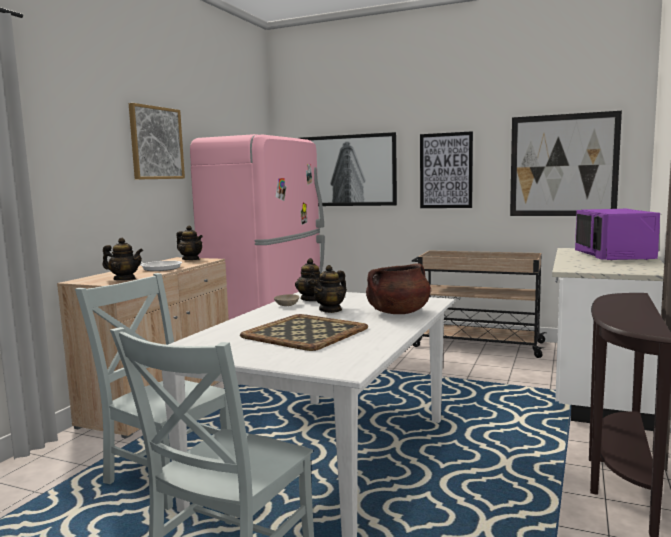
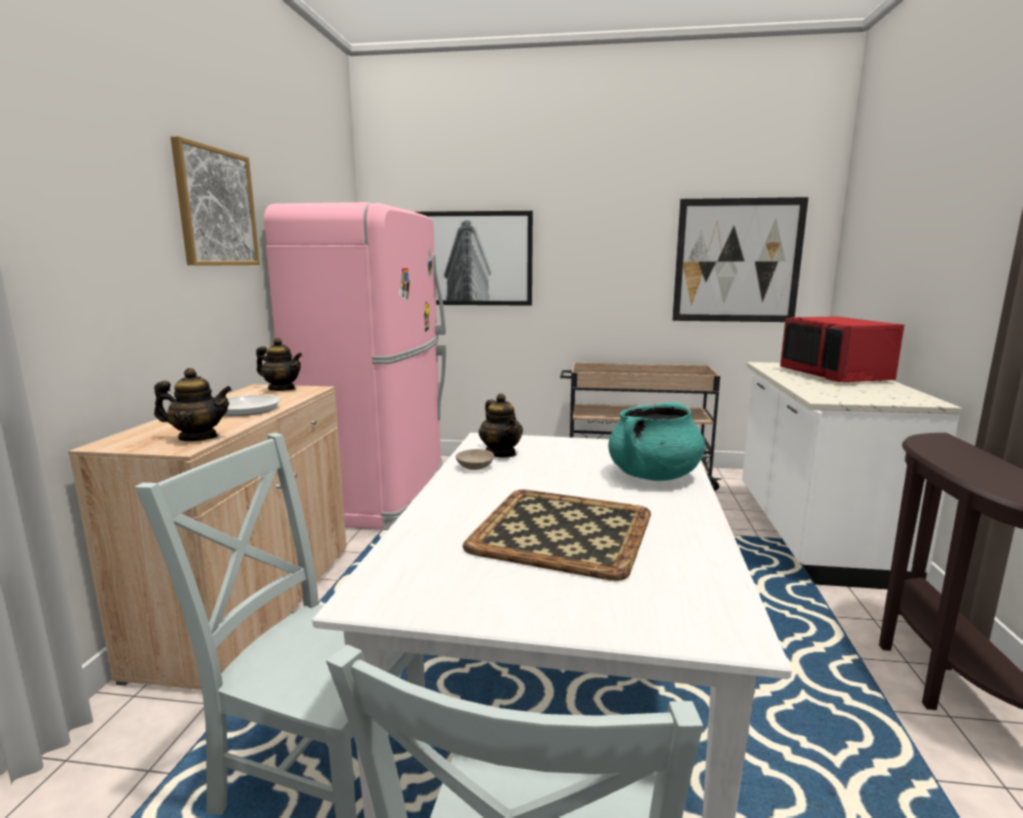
camera: 15 degrees left, 5 degrees up
(330, 310) = (551, 475): teapot -> none
(398, 312) = (653, 475): brown cooking pot -> turquoise cooking pot
(446, 170) = (596, 263): picture -> none
(615, 256) = (836, 375): purple microwave -> red microwave

